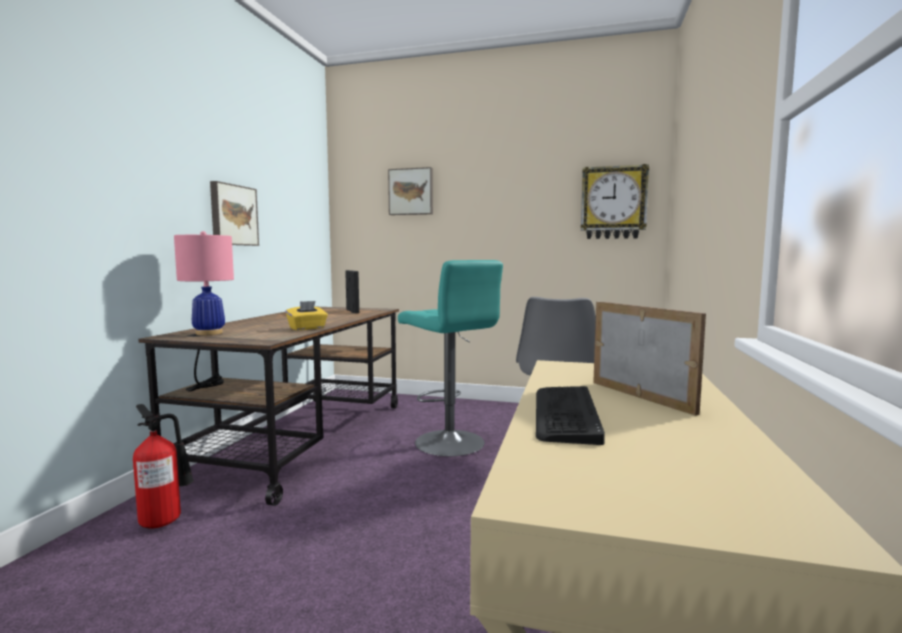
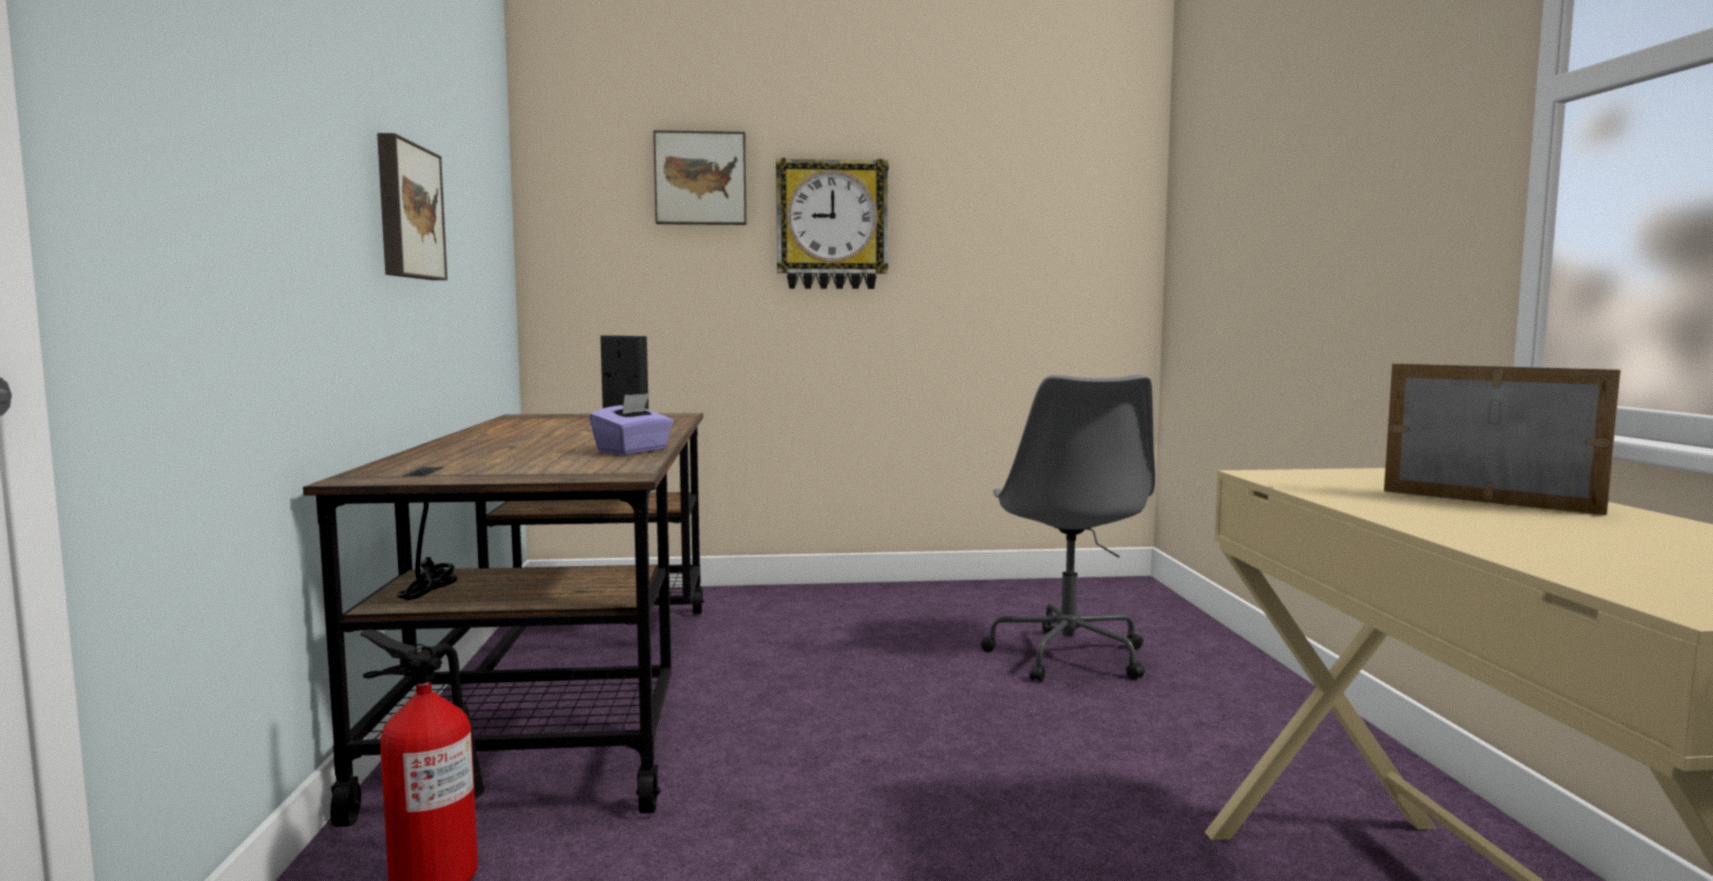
camera: 20 degrees left, 0 degrees up
(209, 333) = (446, 468): pink table lamp -> none
(307, 328) = (633, 451): yellow tissue box -> purple tissue box
(449, 443) = (868, 661): turquoise stool -> none
(565, 414) = (1466, 526): keyboard -> none
(613, 203) = (1078, 215): wall clock -> wall clock (831, 225)

